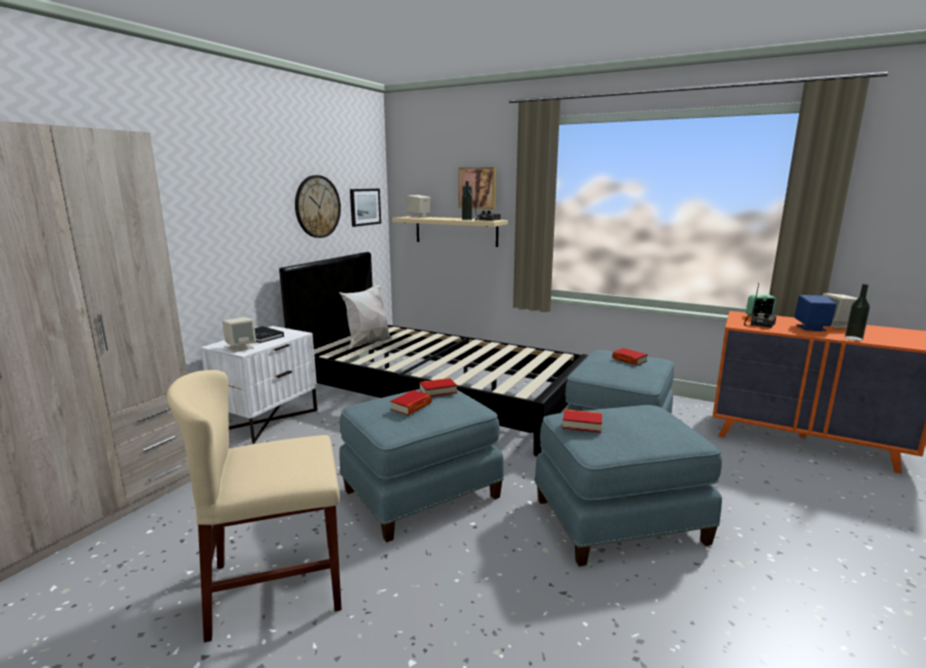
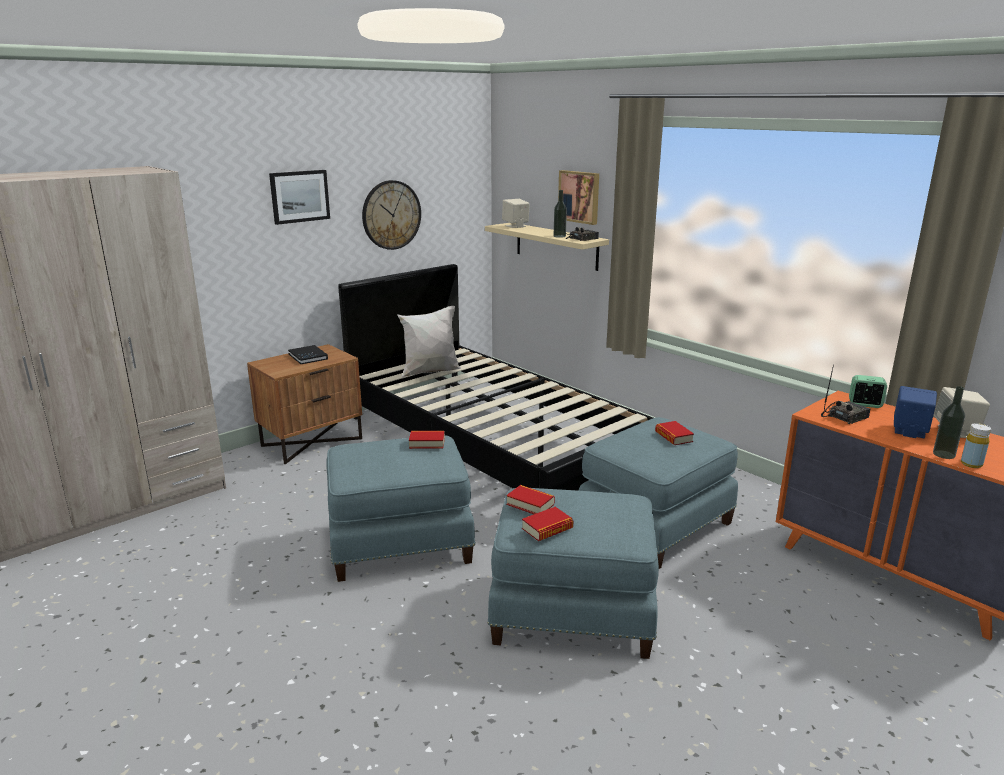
camera: 20 degrees right, 5 degrees up
(241, 347) = (280, 368): beige speaker -> none
(268, 420) = (312, 442): white nightstand -> brown nightstand
(276, 586) = (229, 597): beige chair -> none
(365, 207) = (456, 211): picture -> picture (299, 196)
(411, 406) = (386, 456): book -> book (547, 528)
(878, 341) = (971, 464): none -> yellow bottle

